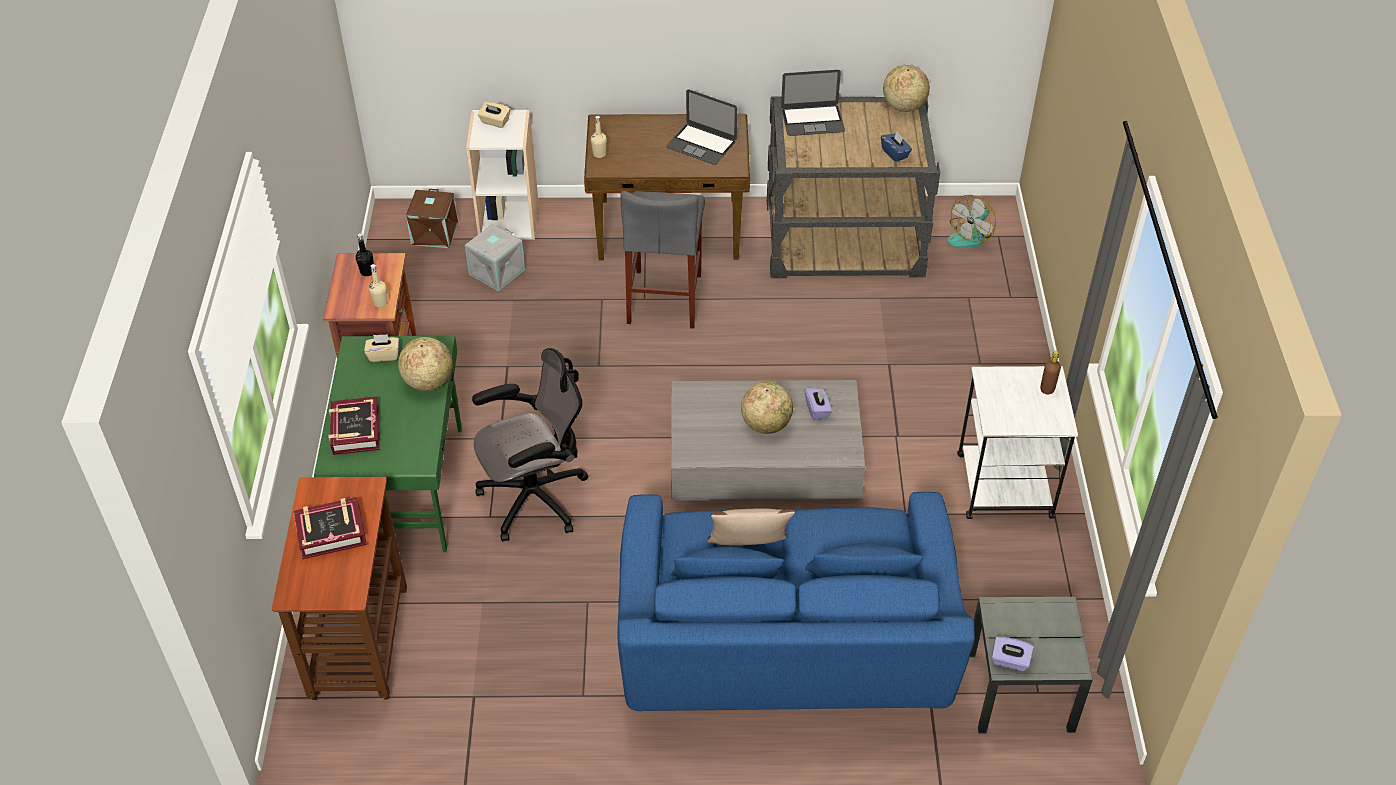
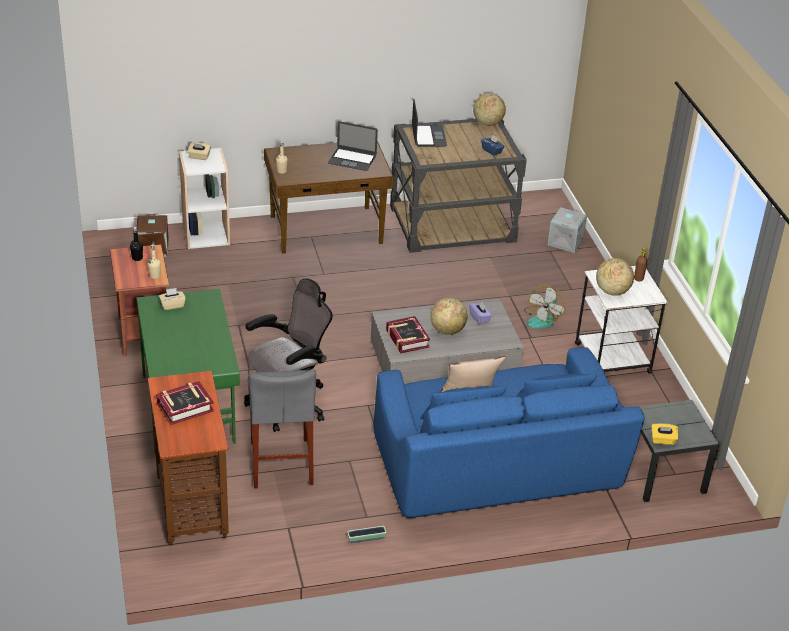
camera: 15 degrees left, 10 degrees down
(355, 430) = (169, 352): book -> book (407, 339)
(428, 382) = (212, 317): globe -> globe (612, 291)
(496, 271) = (208, 267): grey storage box -> grey storage box (565, 241)
(572, 730) = (366, 538): none -> planter
(664, 298) = (338, 272): grey stool -> grey stool (281, 463)
(812, 120) = (428, 136): laptop -> laptop turned 75 degrees counterclockwise
(970, 235) = (539, 214): fan -> fan (543, 319)
(1010, 661) = (663, 440): purple tissue box -> yellow tissue box

